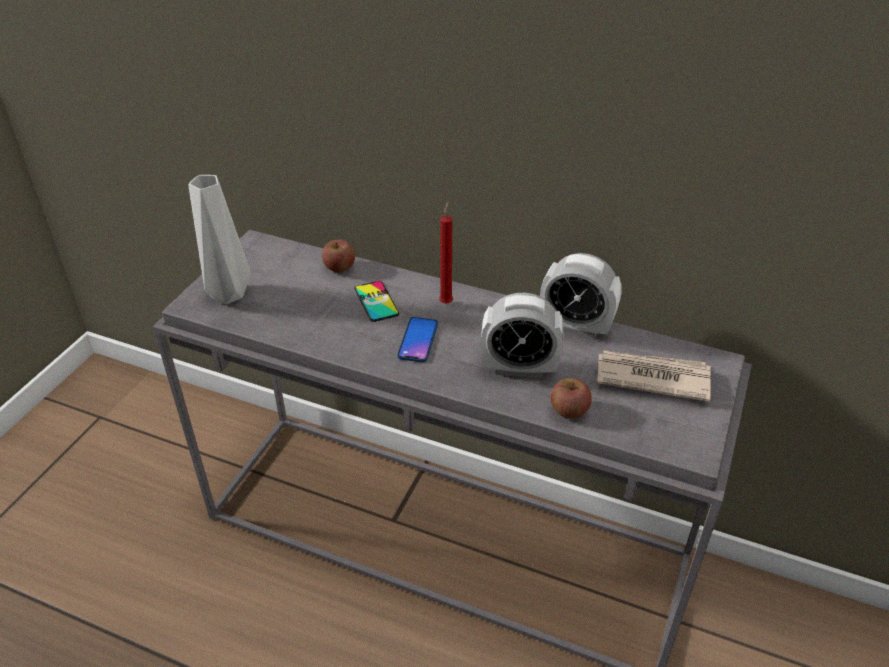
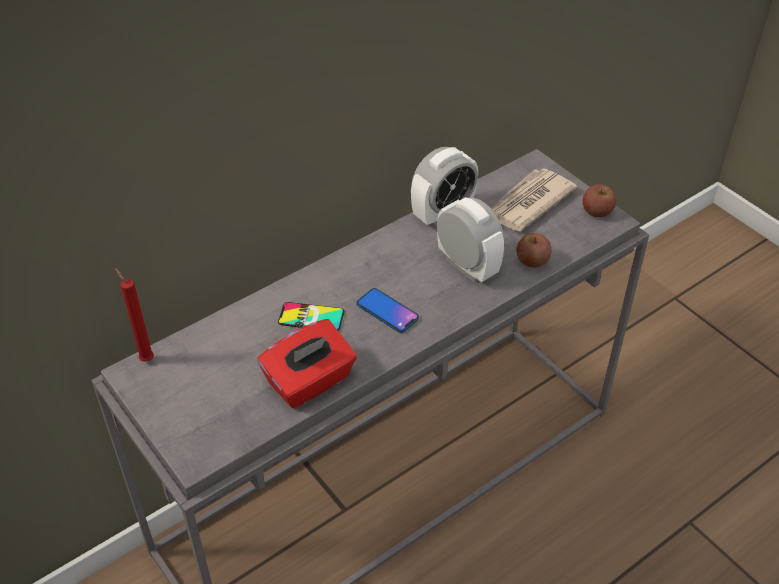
camera: 60 degrees left, 5 degrees up
(230, 294) = (207, 420): grey vase -> none
(304, 329) = (310, 382): none -> red tissue box
(339, 267) = (235, 323): apple -> apple (597, 211)
(446, 302) = (350, 272): red candle -> red candle (145, 358)
(519, 368) = (467, 266): alarm clock -> alarm clock turned 75 degrees counterclockwise

